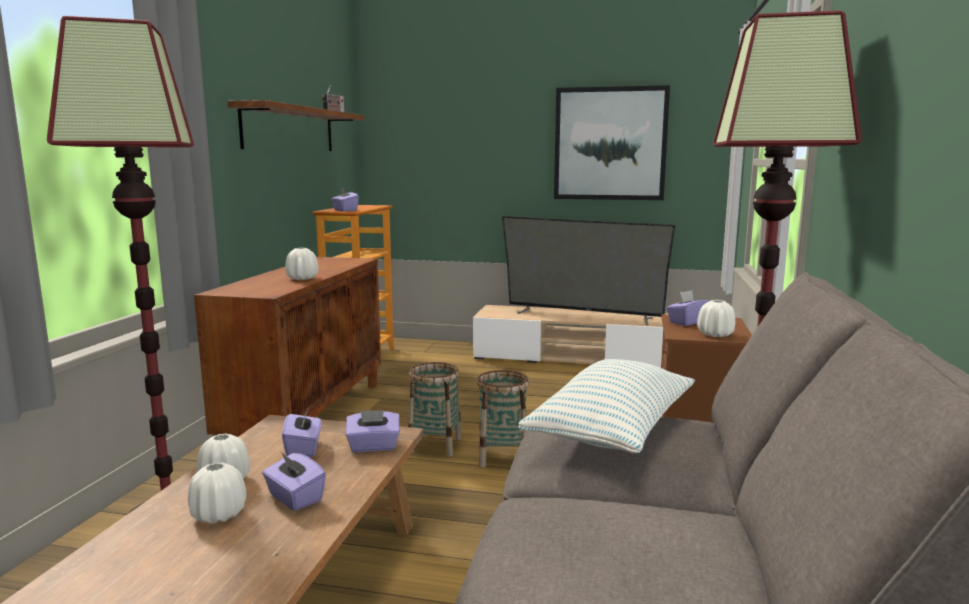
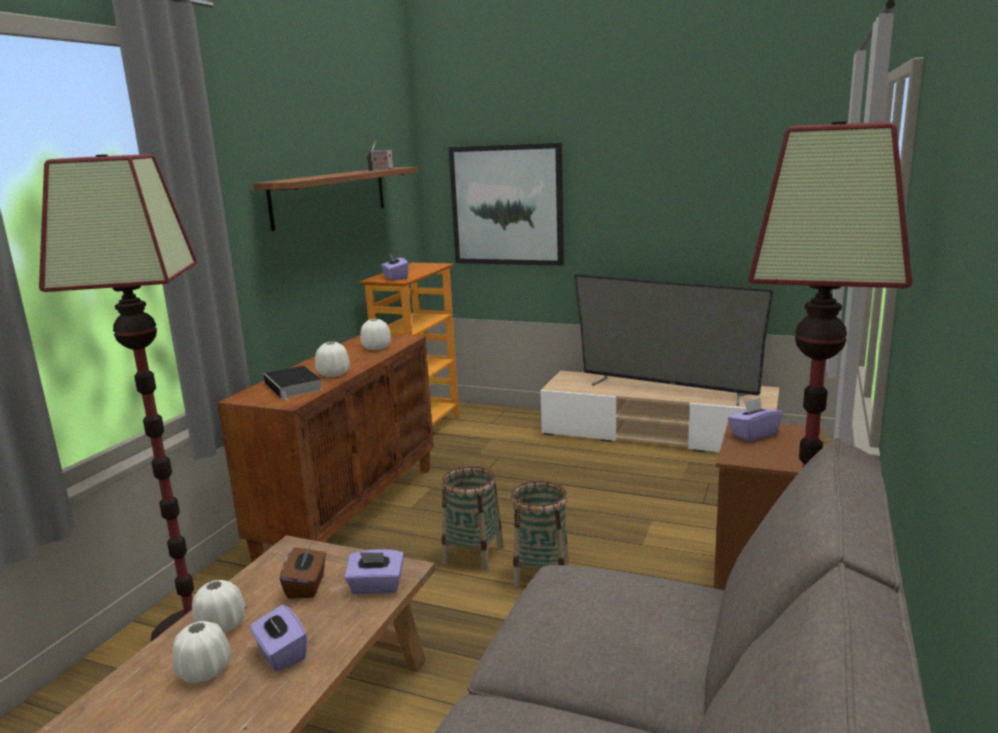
camera: 10 degrees right, 5 degrees up
(268, 285) = (294, 387): none -> book
(303, 449) = (306, 586): purple tissue box -> brown tissue box
(610, 144) = (700, 189): picture -> picture (507, 205)
(612, 430) = (607, 605): pillow -> none
(715, 335) = (778, 458): white vase -> white vase (376, 348)

